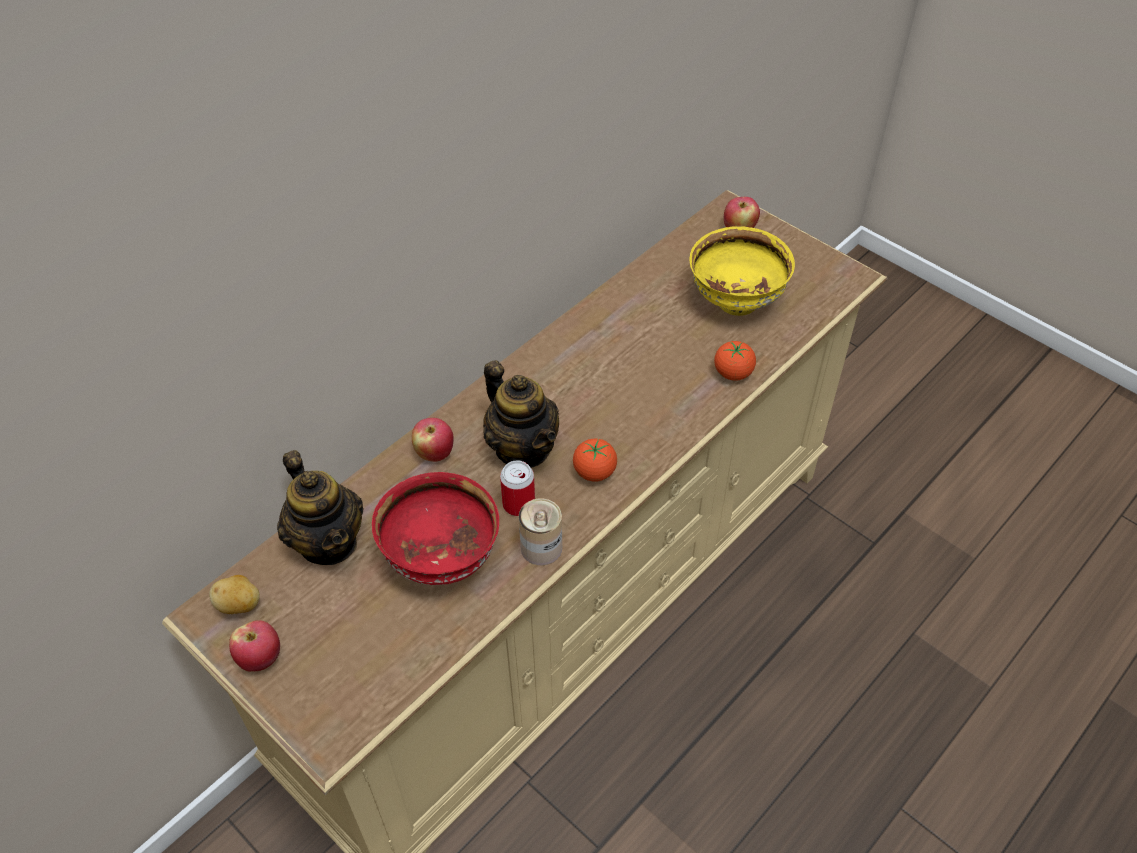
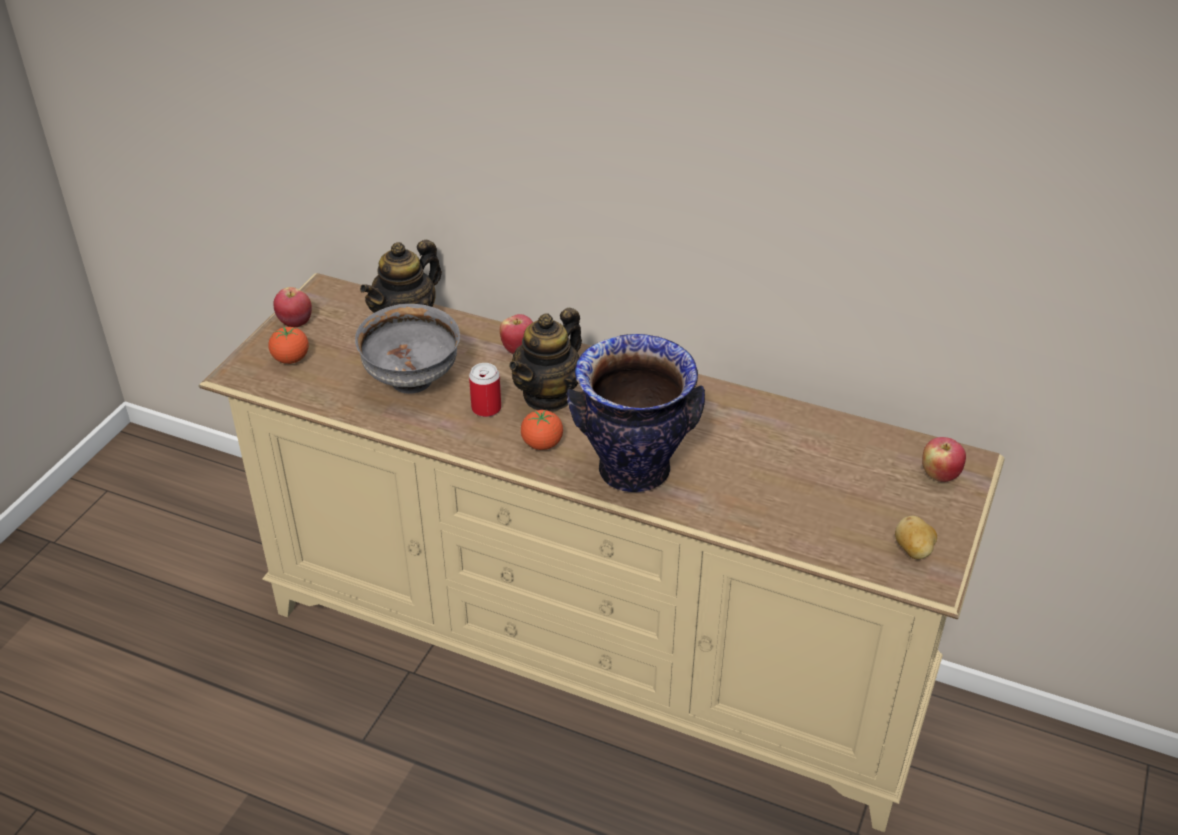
camera: 70 degrees right, 10 degrees down
(240, 605) = (336, 300): potato -> potato (913, 551)
(442, 558) = (413, 382): red bowl -> grey bowl
(541, 547) = (446, 432): can -> none
(659, 414) = (634, 470): none -> vase
(733, 373) = (717, 510): tomato -> tomato (291, 359)
(735, 303) = (821, 493): yellow bowl -> none

